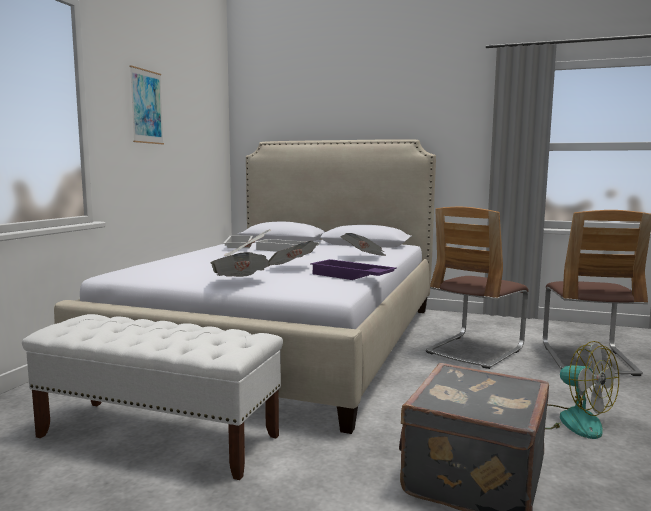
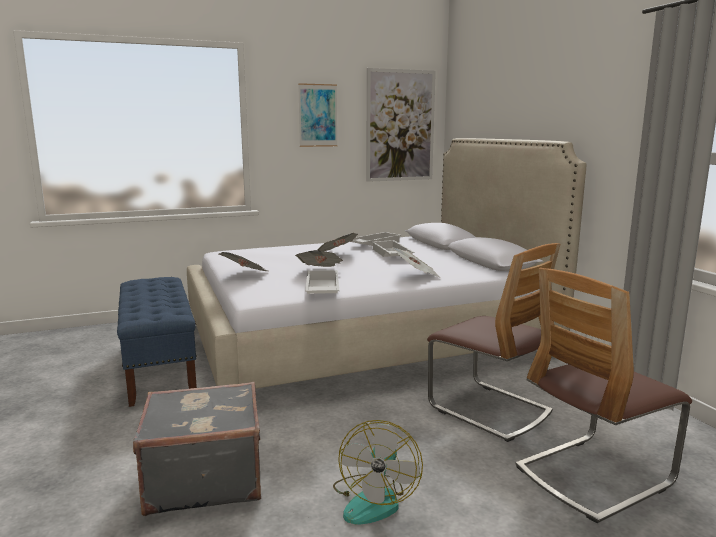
camera: 50 degrees right, 5 degrees up
(159, 436) = (160, 367): white bench -> blue bench
(204, 127) = (400, 126): none -> picture
(350, 276) = (321, 289): purple tray -> white tray
(474, 350) = (489, 409): chair -> chair turned 135 degrees counterclockwise

